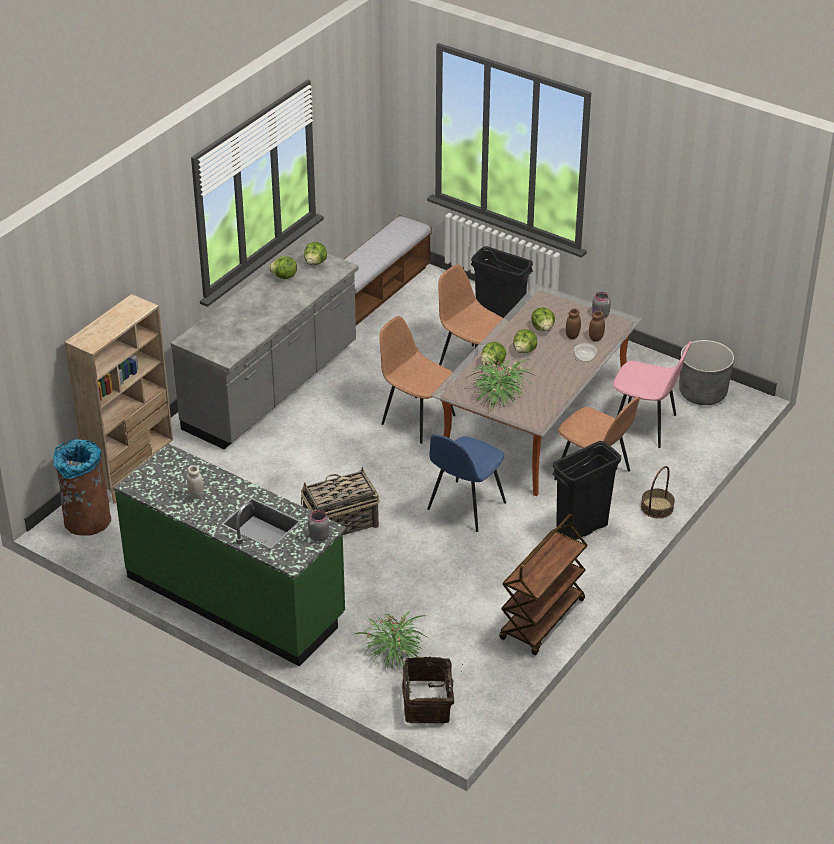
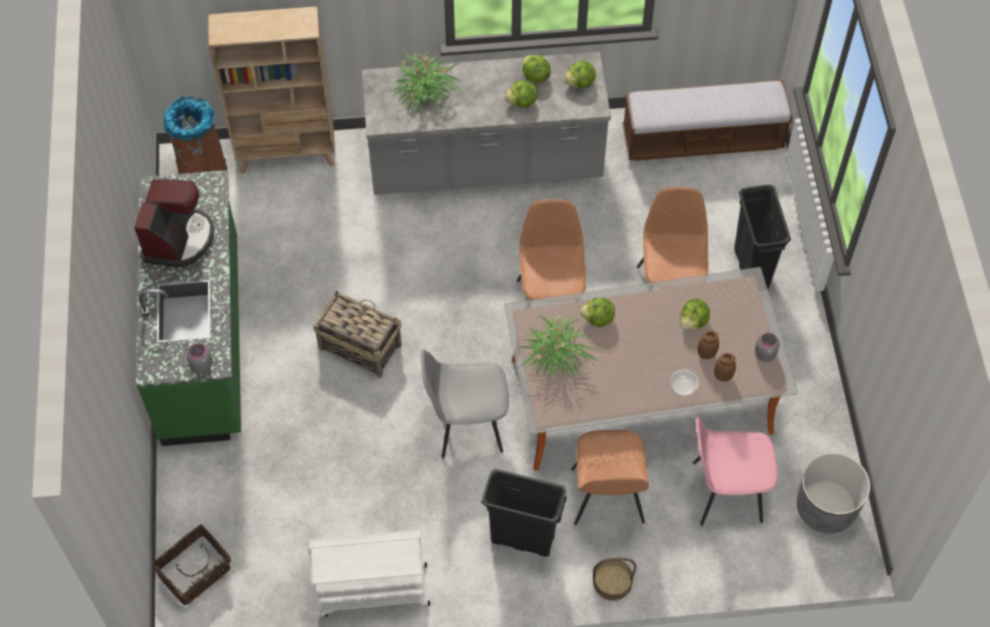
camera: 50 degrees right, 20 degrees up
(196, 495) = (178, 239): white jar -> coffee machine
(393, 651) = (236, 502): potted plant -> potted plant (425, 92)
(465, 507) = (466, 424): blue chair -> grey chair
(524, 351) = (643, 331): lettuce -> lettuce (522, 102)
(542, 620) = (372, 591): brown cart -> white cart
(645, 426) = (724, 492): pink chair -> pink chair turned 105 degrees clockwise

